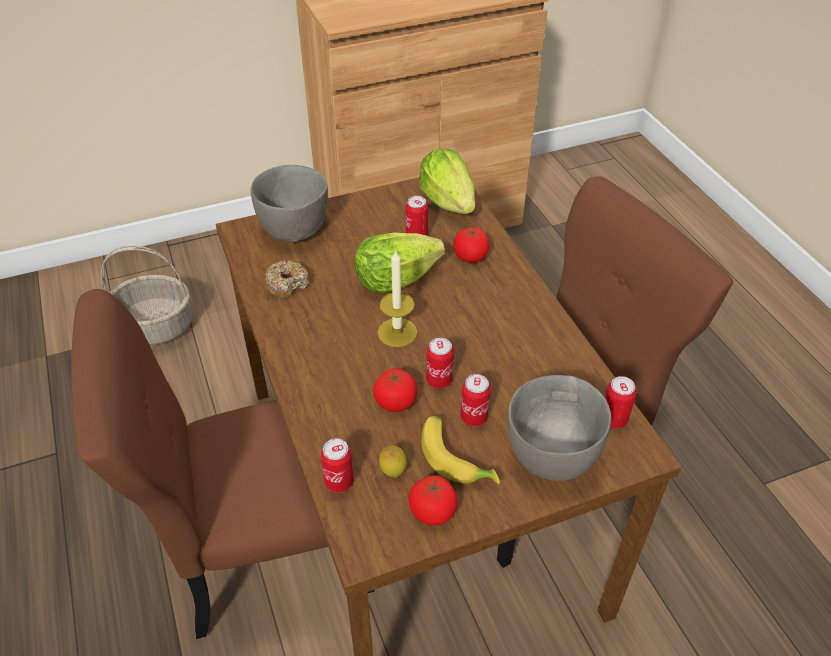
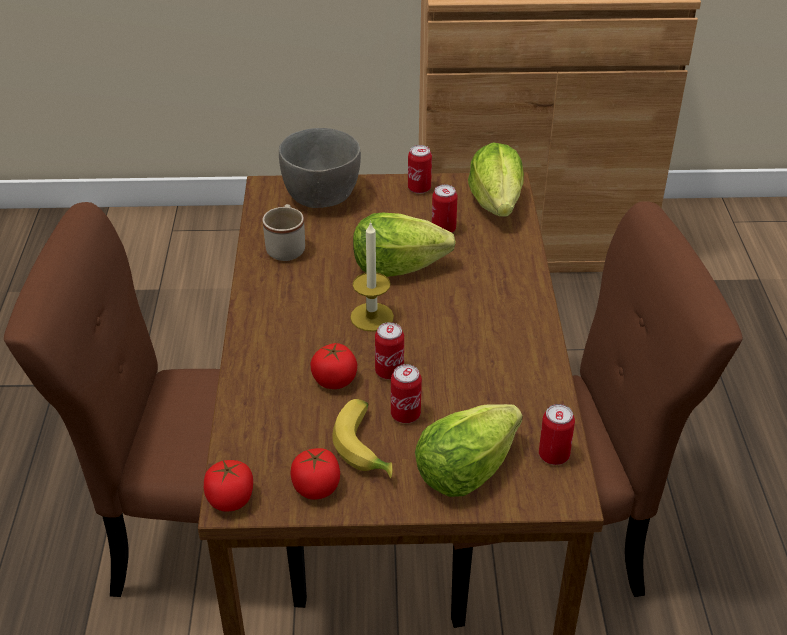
camera: 20 degrees right, 5 degrees down
(156, 327) = (199, 288): basket -> none
(287, 284) = (286, 247): donut -> beige mug
(339, 482) = (240, 437): can -> can (419, 188)
(393, 472) = (297, 442): lemon -> none
(470, 256) = (490, 262): tomato -> tomato (230, 499)
(550, 455) = (465, 470): grey bowl -> lettuce

